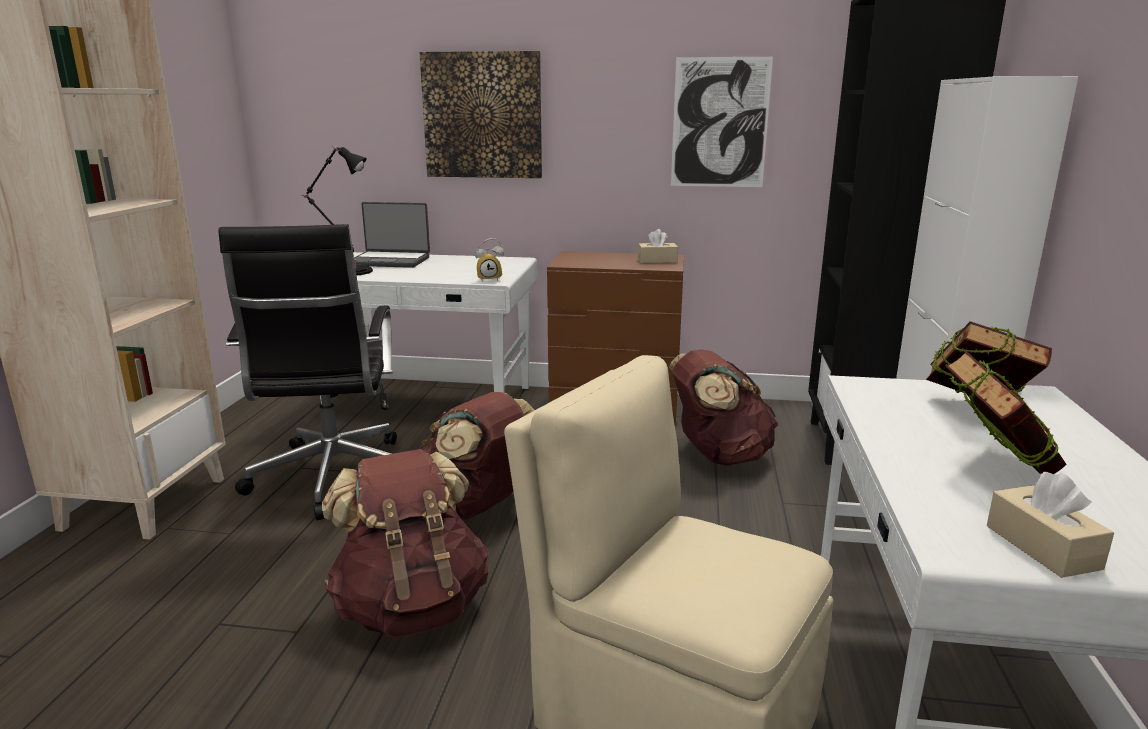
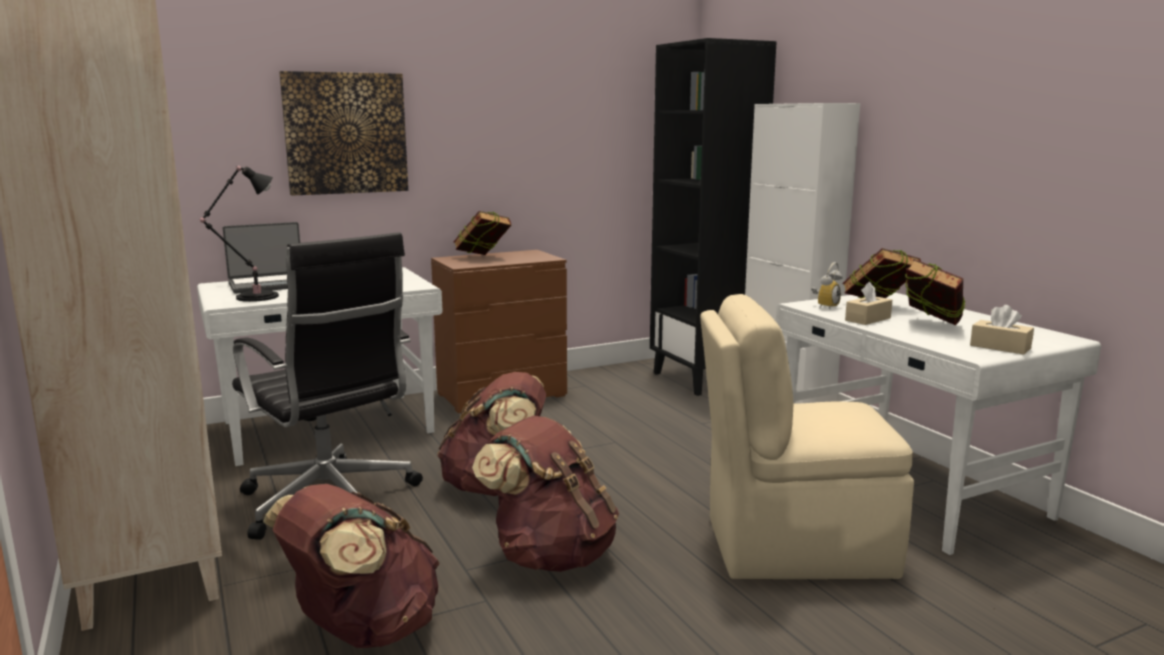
camera: 35 degrees left, 5 degrees down
(490, 279) = (411, 285): alarm clock -> alarm clock (825, 306)
(604, 258) = (483, 258): none -> book
(657, 261) = (530, 255): beige tissue box -> beige tissue box (867, 319)
(718, 456) = (623, 407): brown backpack -> brown backpack (362, 631)
(720, 123) = (555, 137): picture -> none

